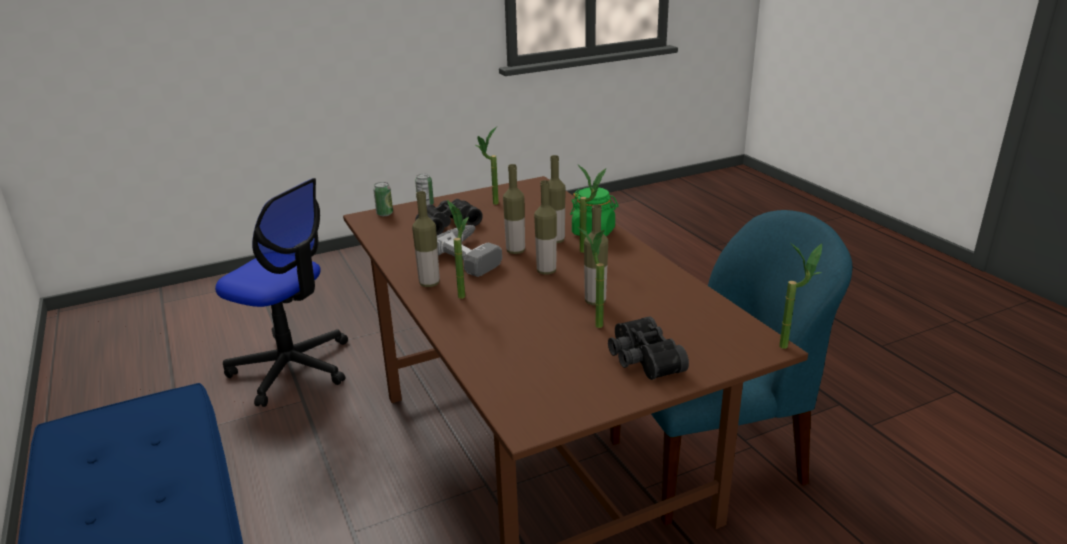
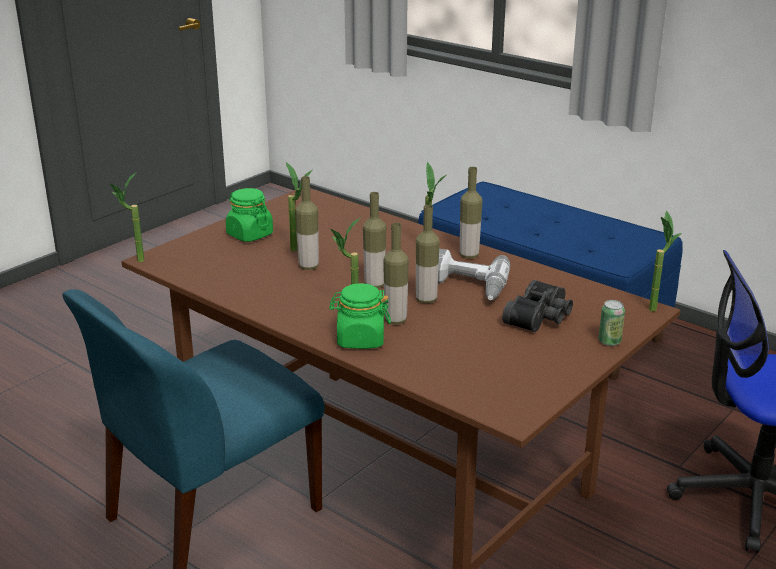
camera: 155 degrees right, 0 degrees up
(384, 214) = (634, 318): can -> none
(490, 205) = (528, 358): potted plant -> potted plant (654, 306)
(641, 359) = (249, 235): black binoculars -> green jar

